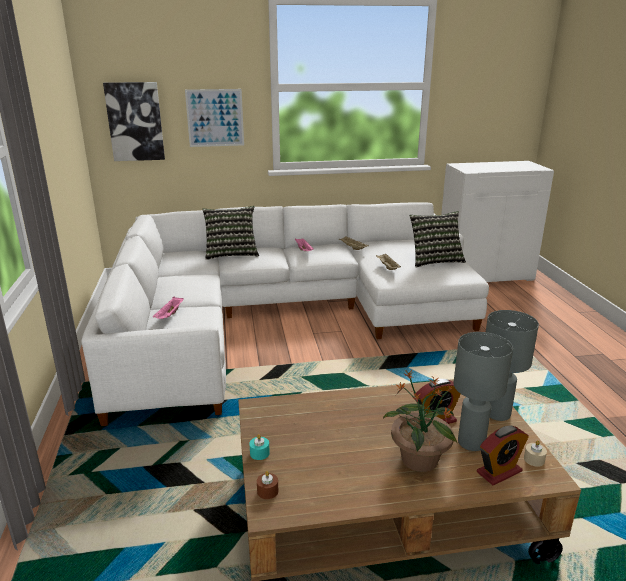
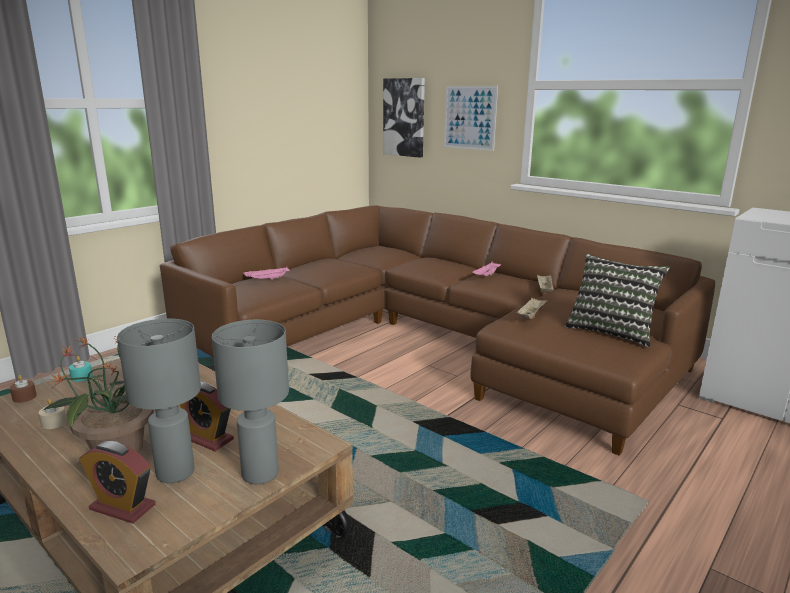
camera: 50 degrees right, 5 degrees down
(231, 253) = (420, 259): pillow -> none
(281, 316) = (433, 340): white sofa -> brown sofa
(534, 459) = (168, 527): beige candle -> beige candle (54, 423)

